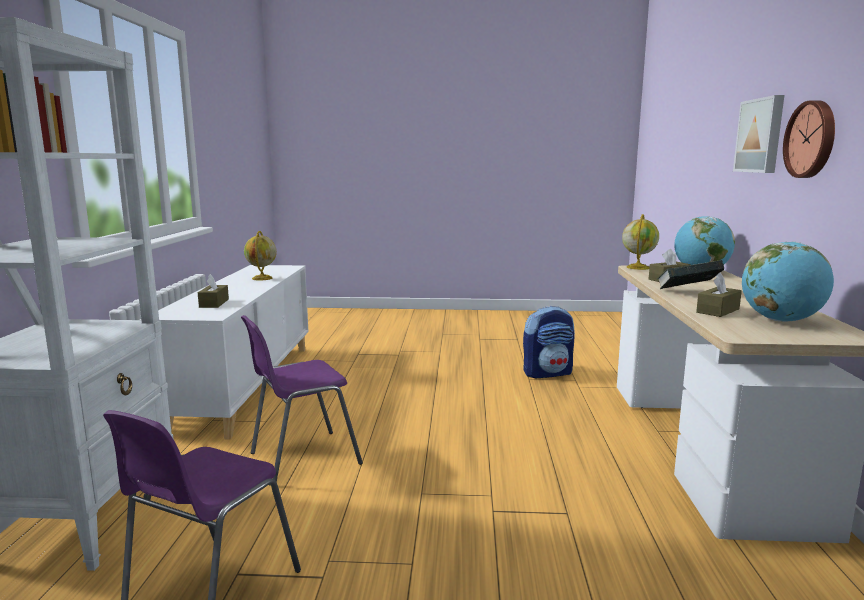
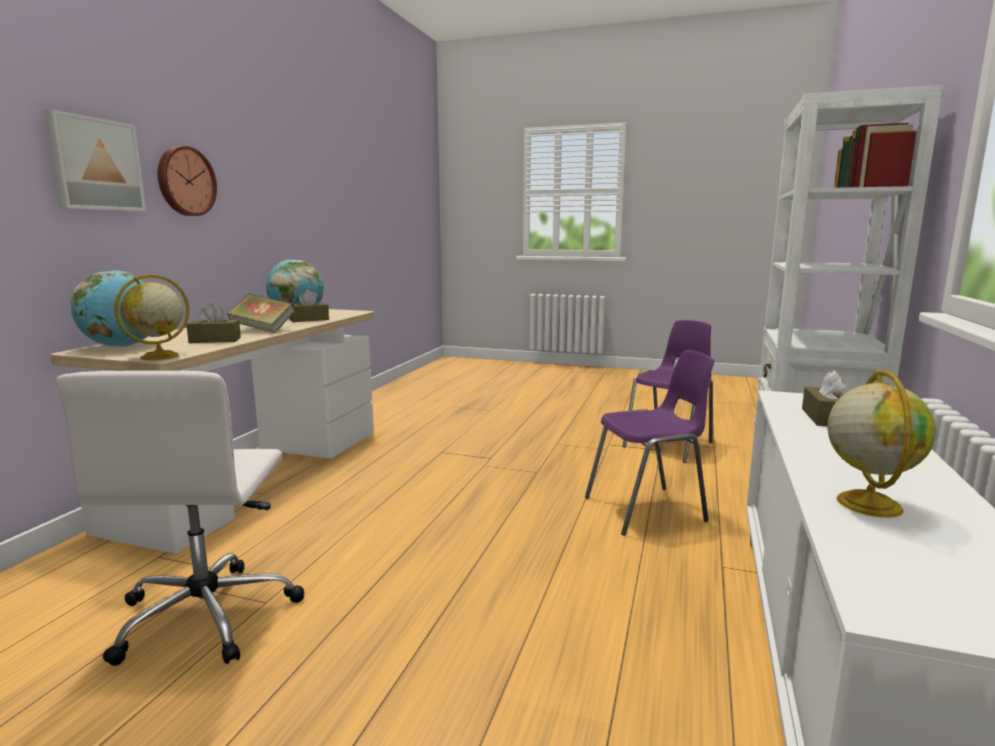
camera: 165 degrees left, 0 degrees up
(548, 373) = (208, 614): backpack -> white office chair

